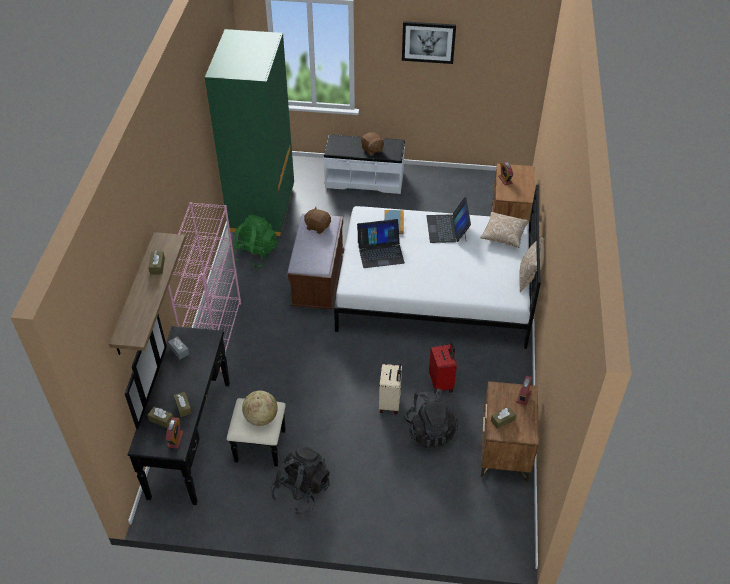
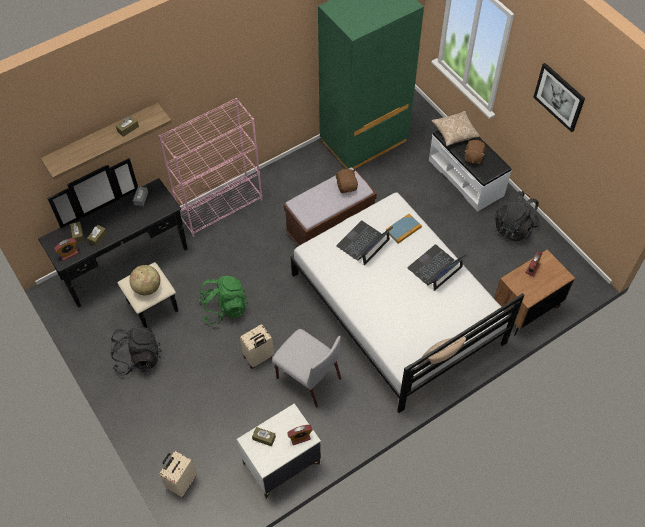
camera: 50 degrees right, 10 degrees up
(255, 254) = (316, 172): green backpack -> green backpack (224, 308)
(380, 252) = (363, 243): laptop -> laptop turned 90 degrees clockwise
(430, 430) = (256, 400): black backpack -> black backpack (515, 227)
(441, 383) = (307, 377): red suitcase -> grey chair
(458, 534) = (181, 481): none -> beige suitcase
(503, 235) = (470, 311): pillow -> pillow (454, 133)
(504, 451) = (281, 464): brown nightstand -> white nightstand

